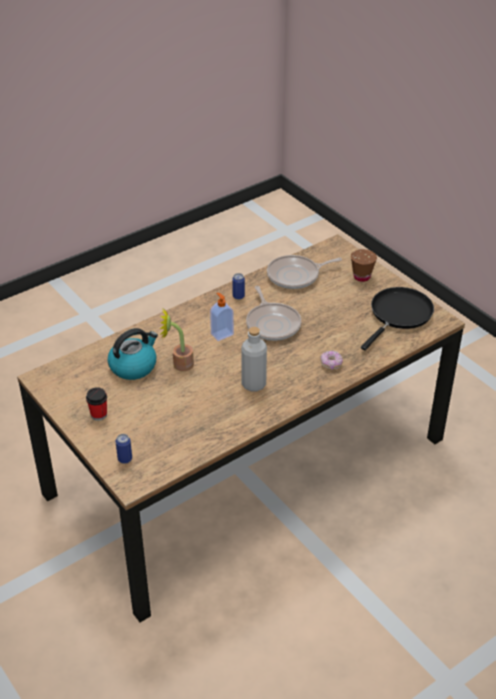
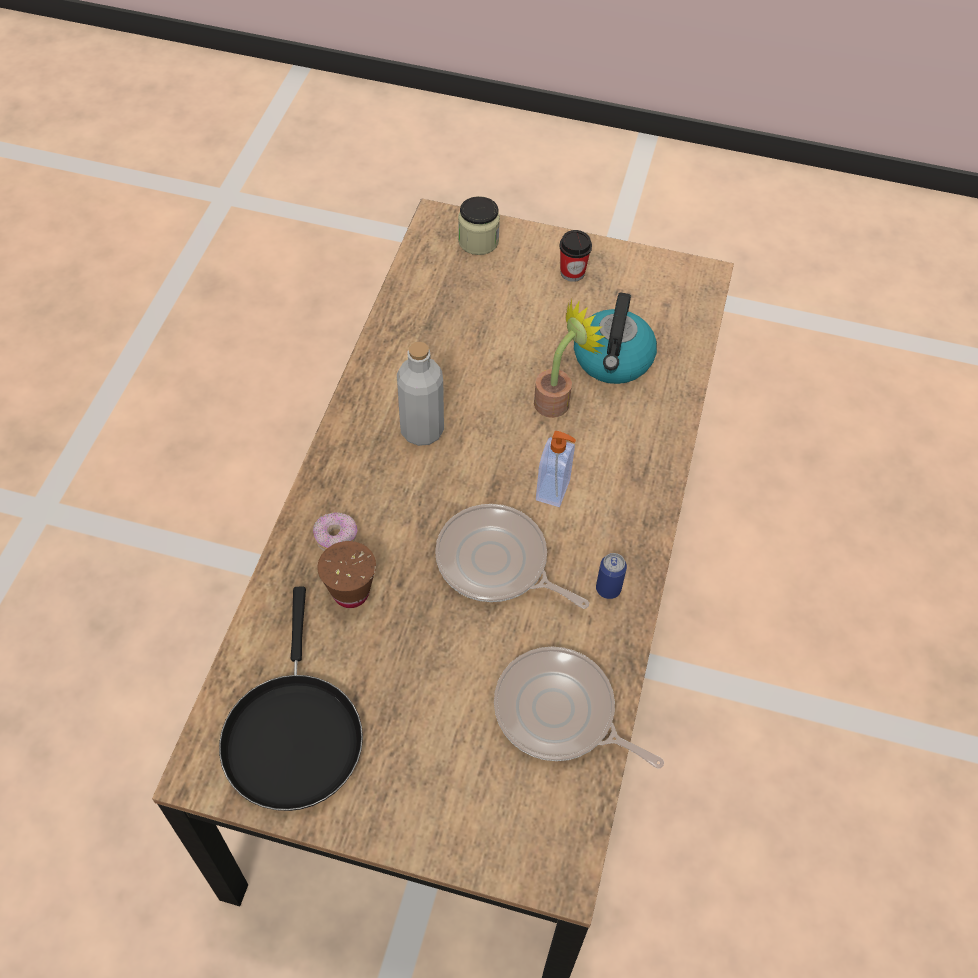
camera: 140 degrees right, 15 degrees up
(125, 459) = (478, 241): can -> jar
(296, 276) = (559, 713): frying pan -> frying pan turned 90 degrees counterclockwise
(361, 277) = (435, 801): brown cup -> brown cup (351, 593)

